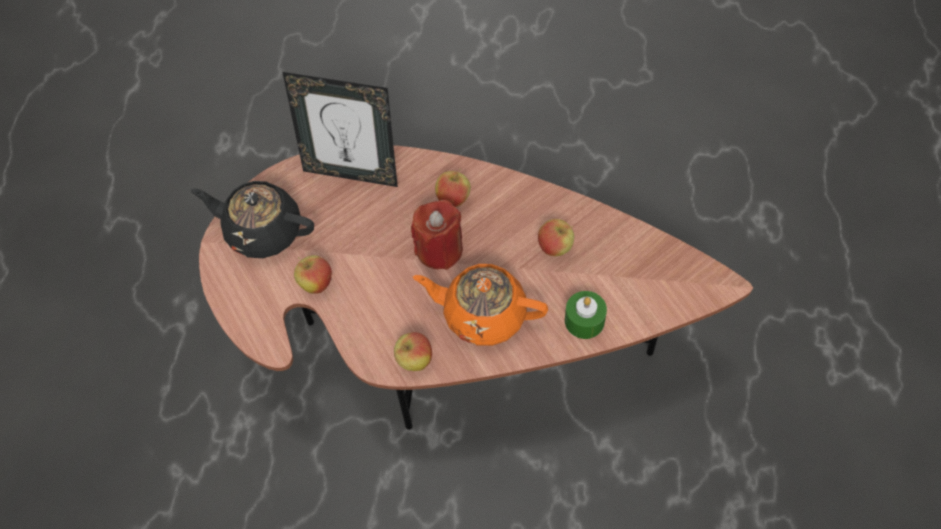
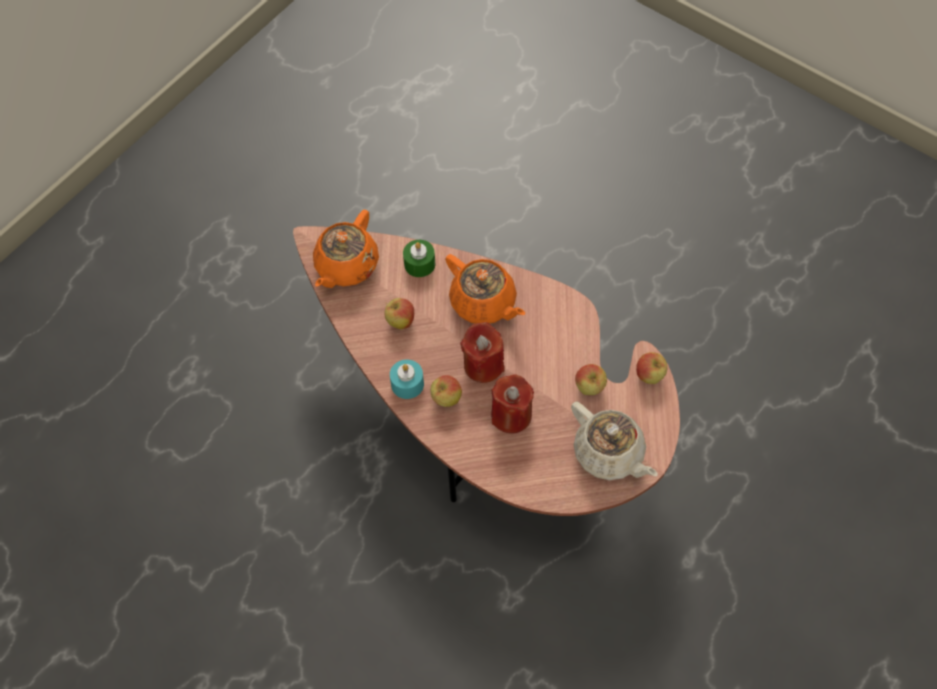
camera: 150 degrees left, 0 degrees up
(262, 231) = (610, 454): black teapot -> beige teapot
(352, 172) = (510, 468): picture frame -> none
(380, 217) = (511, 415): none -> red candle
(414, 361) = (551, 297): apple -> apple (650, 376)
(501, 193) = (407, 384): none -> turquoise candle
(659, 275) = (346, 266): none -> orange teapot

